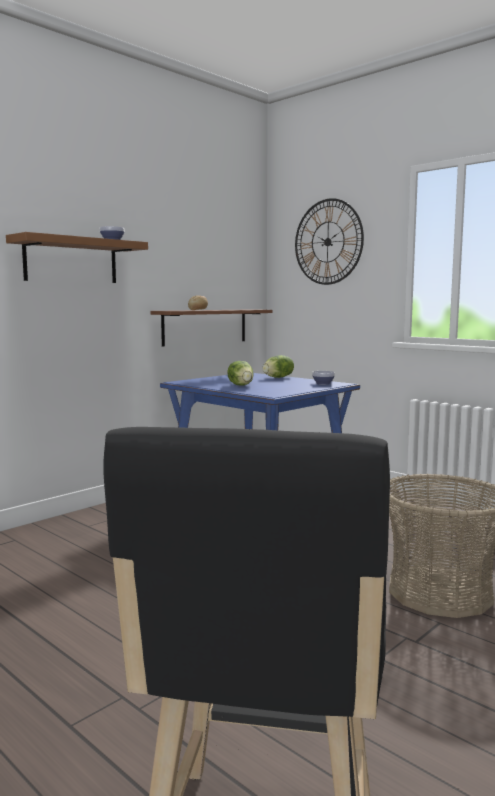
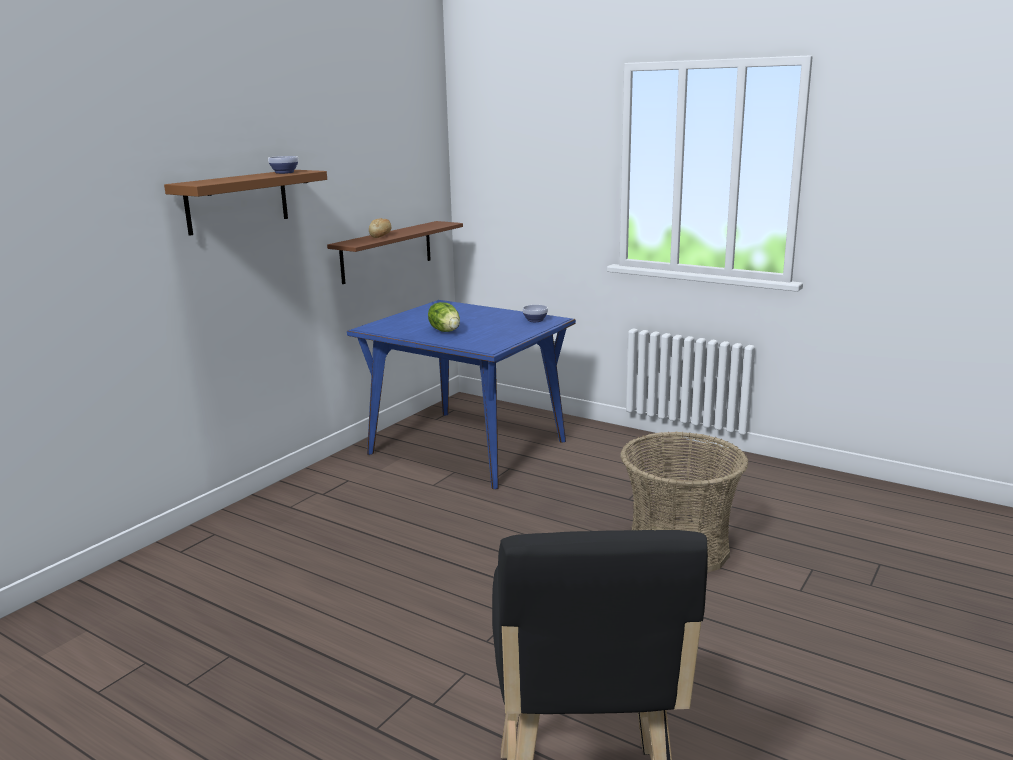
camera: 10 degrees left, 10 degrees up
(278, 377) = (480, 310): lettuce -> none
(328, 242) = (526, 142): wall clock -> none

